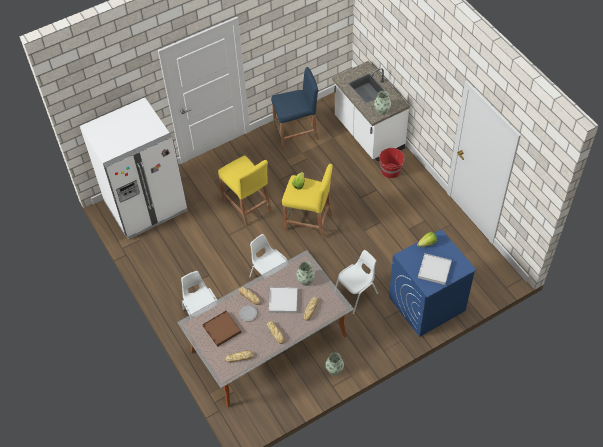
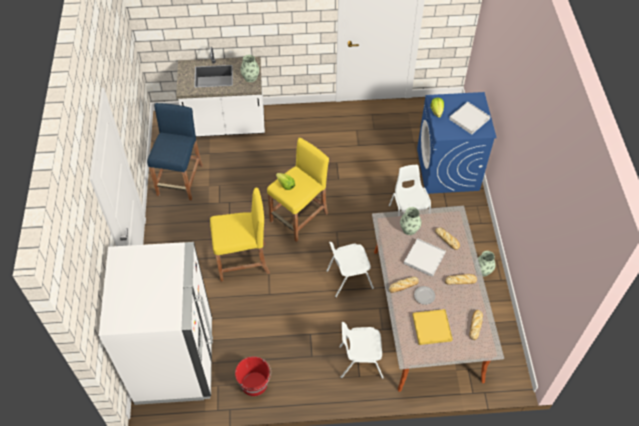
camera: 65 degrees left, 0 degrees up
(222, 329) = (432, 328): brown tray -> yellow tray
(390, 171) = (283, 128): red bucket -> red bucket (255, 384)

